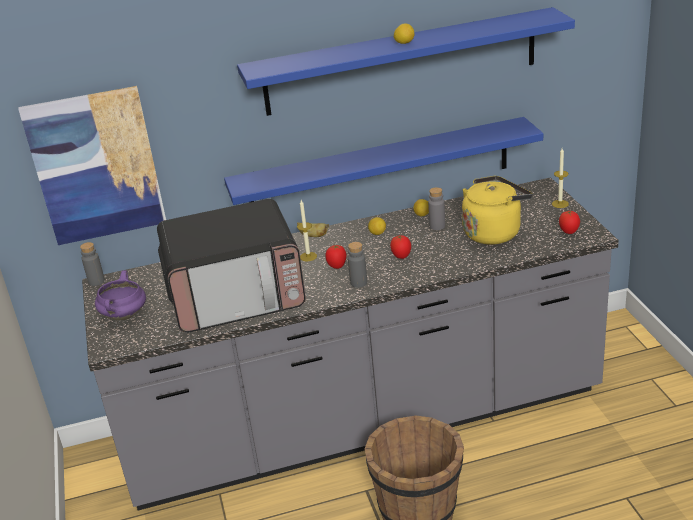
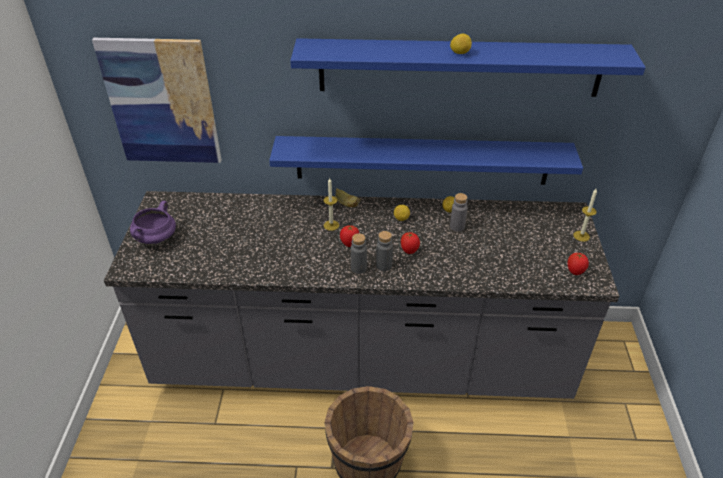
camera: 15 degrees right, 10 degrees up
(96, 281) = (155, 197): grey bottle -> grey bottle (384, 265)
(237, 295) = (253, 248): microwave -> none
(494, 232) = (505, 250): yellow kettle -> none

